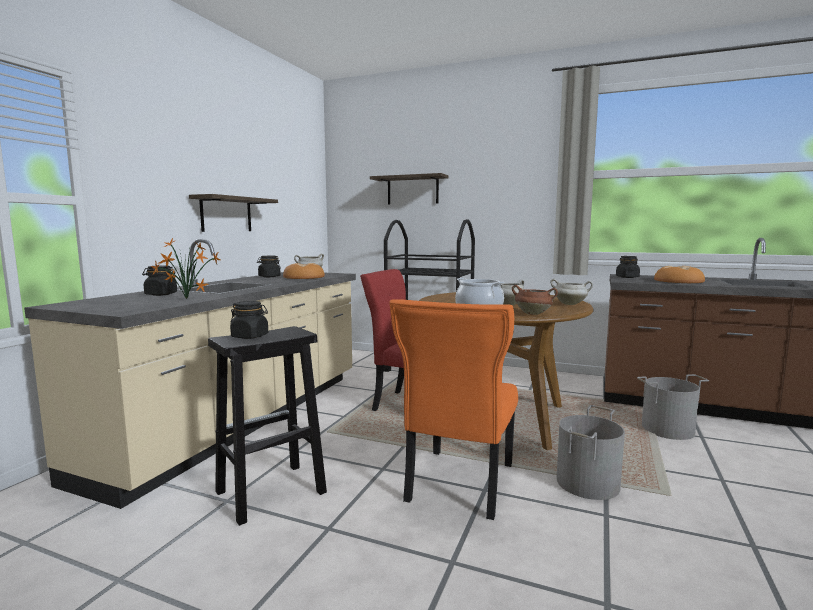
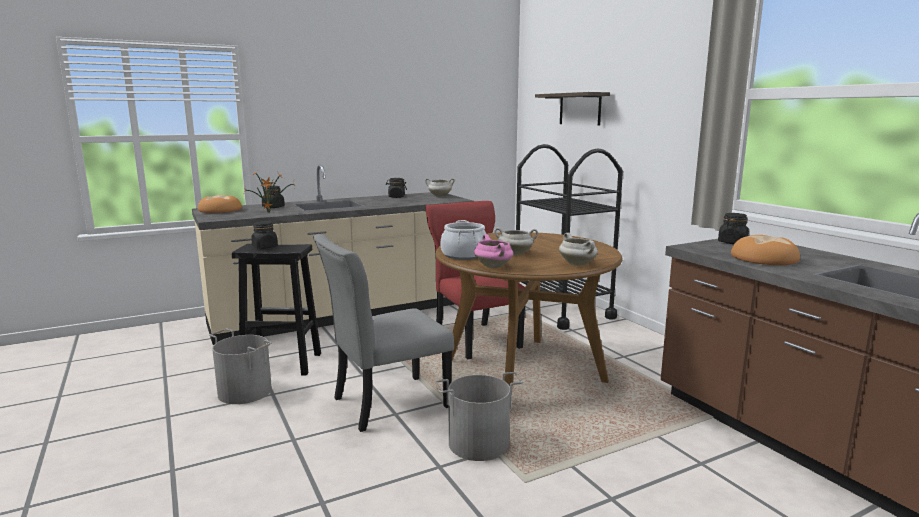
camera: 40 degrees right, 5 degrees up
(226, 214) = (376, 139): shelf -> none
(304, 277) = (415, 201): bread -> bread (220, 210)
(458, 484) = (386, 403): orange chair -> grey chair
(533, 314) = (494, 267): brown cooking pot -> pink cooking pot
(668, 429) = (677, 442): grey bucket -> grey bucket (244, 392)

